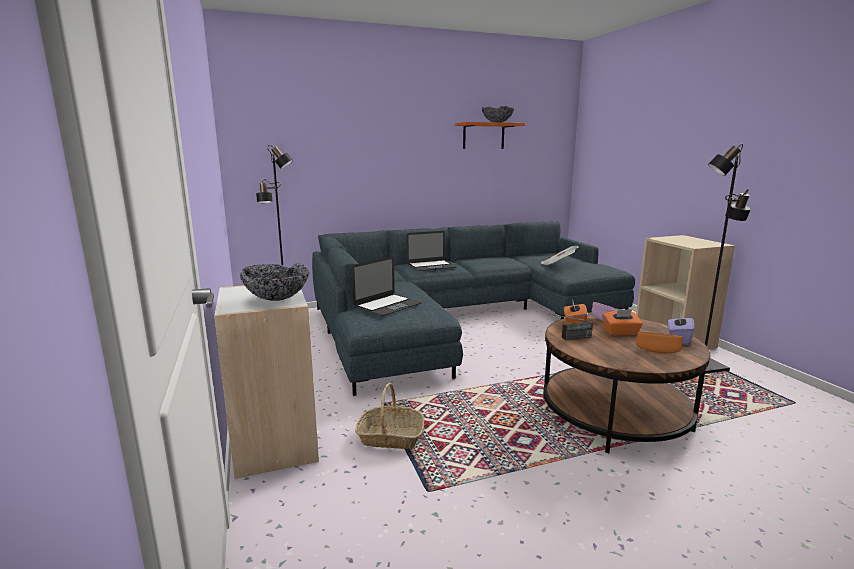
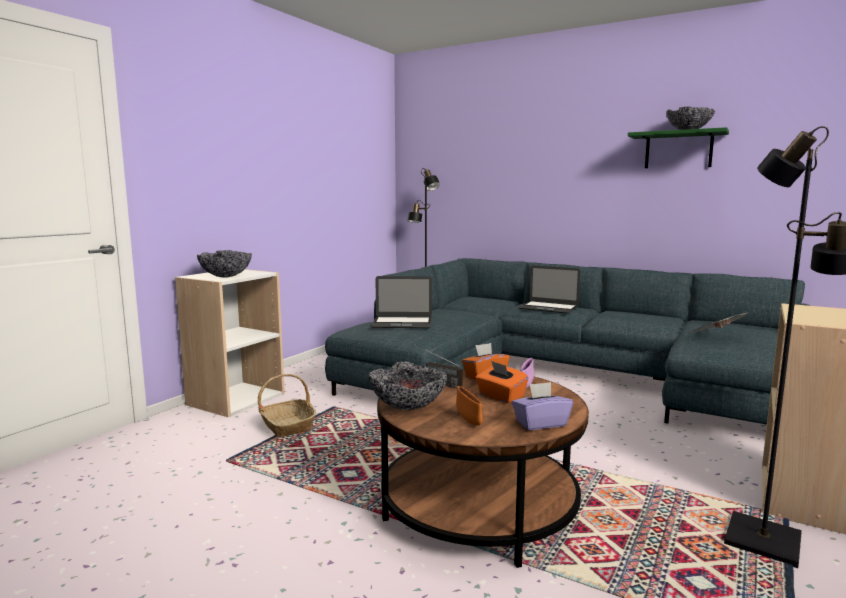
camera: 50 degrees right, 5 degrees down
(483, 136) = (678, 150): orange shelf -> green shelf
(616, 359) = (408, 406): none -> bowl

